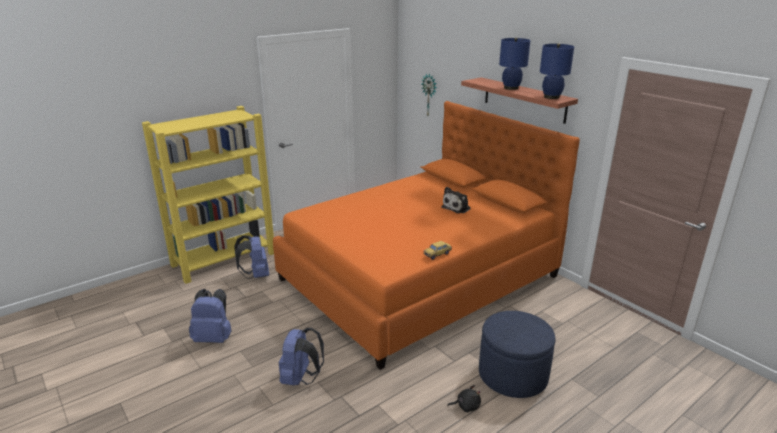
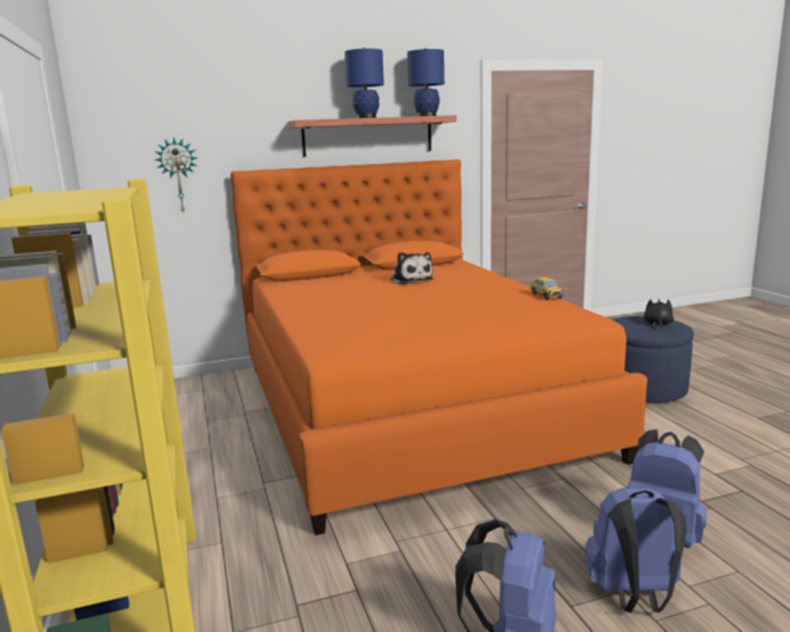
camera: 70 degrees left, 10 degrees down
(256, 275) = (270, 568): blue backpack -> blue backpack (633, 597)
(466, 406) = (704, 420): black plush toy -> black plush toy (657, 324)

